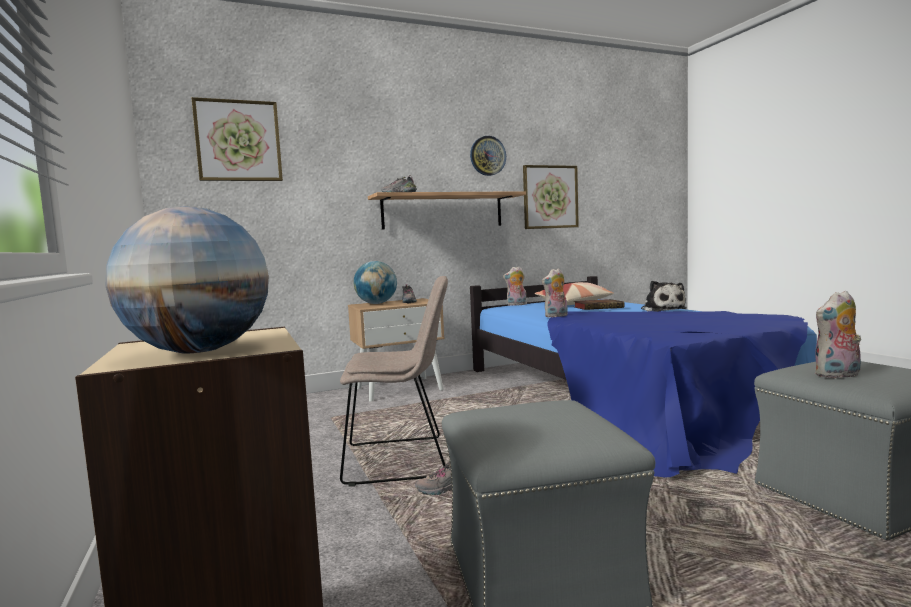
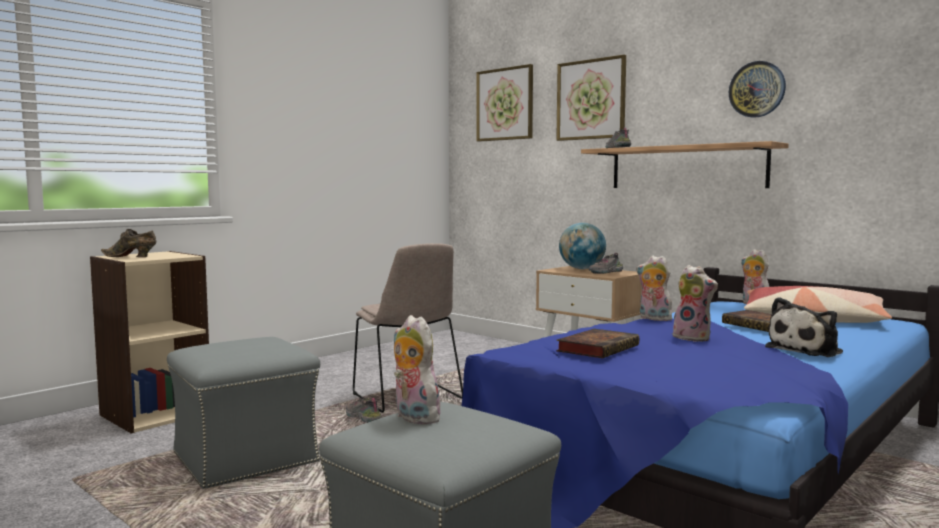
camera: 65 degrees right, 0 degrees up
(200, 351) = (131, 257): globe -> brown shoe
(550, 197) = (867, 144): picture -> picture (591, 99)
(627, 316) = (693, 338): none -> plush toy
(671, 325) = (598, 348): none -> book

